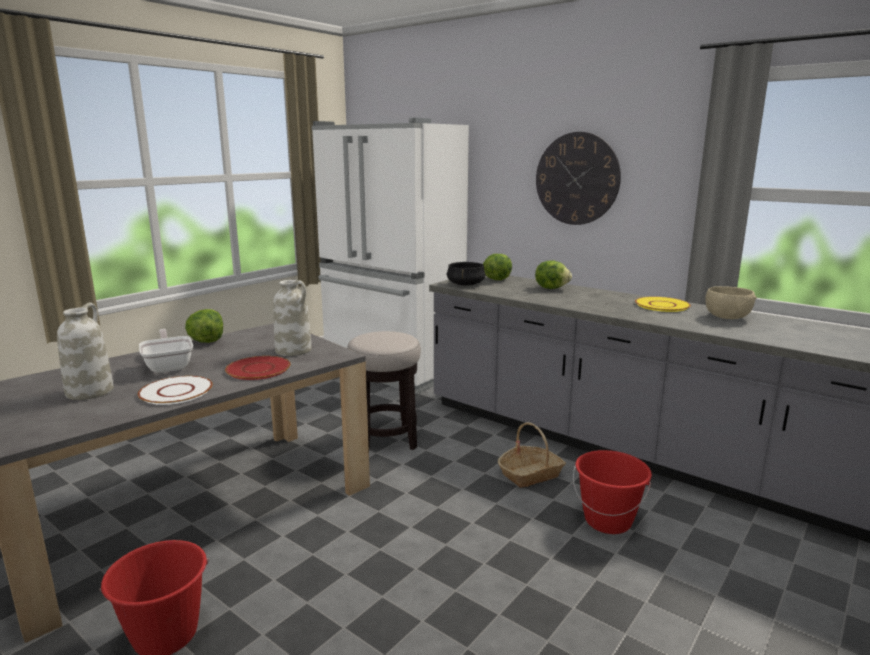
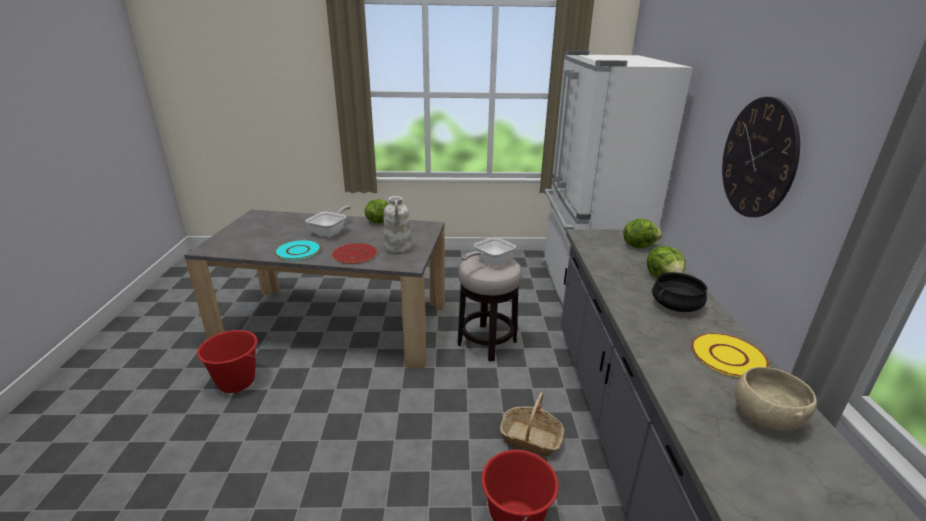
camera: 50 degrees right, 10 degrees up
(90, 391) = (277, 233): white vase -> none
(176, 391) = (298, 250): white plate -> turquoise plate
(382, 337) = (490, 262): none -> frying pan
(465, 284) = (594, 240): black cooking pot -> black cooking pot (675, 305)

